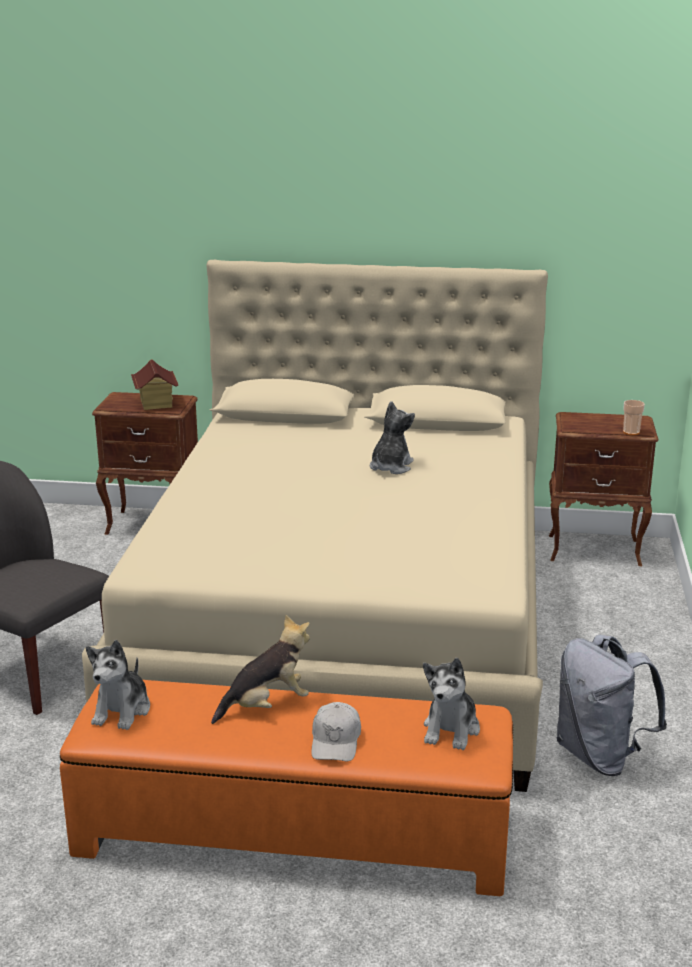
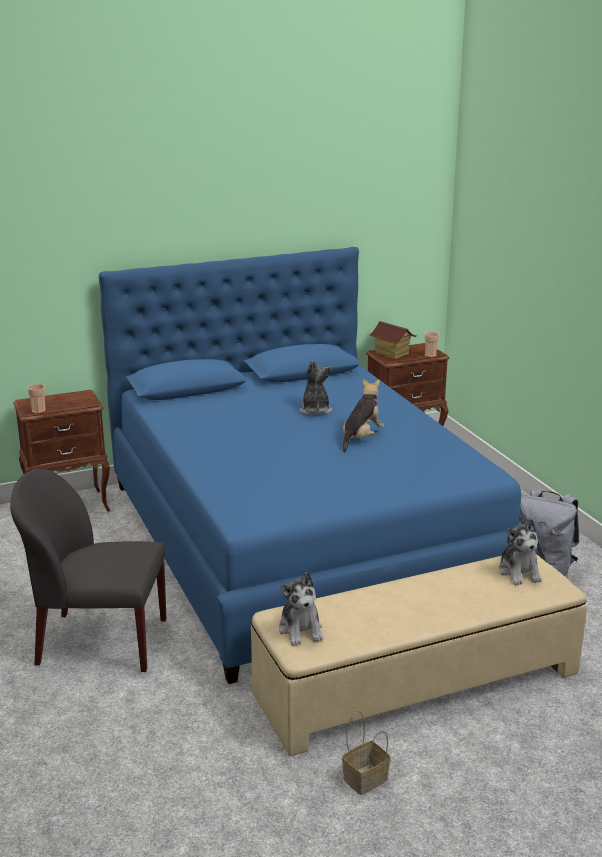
camera: 30 degrees left, 0 degrees up
(114, 915) = (365, 780): none -> basket
(116, 407) = (38, 411): none -> cup
(155, 403) = (67, 401): toy house -> toy house (391, 353)
(266, 705) = (392, 594): plush toy -> plush toy (361, 438)
(295, 830) = (418, 682): orange bench -> beige bench
(336, 741) = (463, 602): white cap -> none
(346, 627) = (300, 541): beige bed -> blue bed

